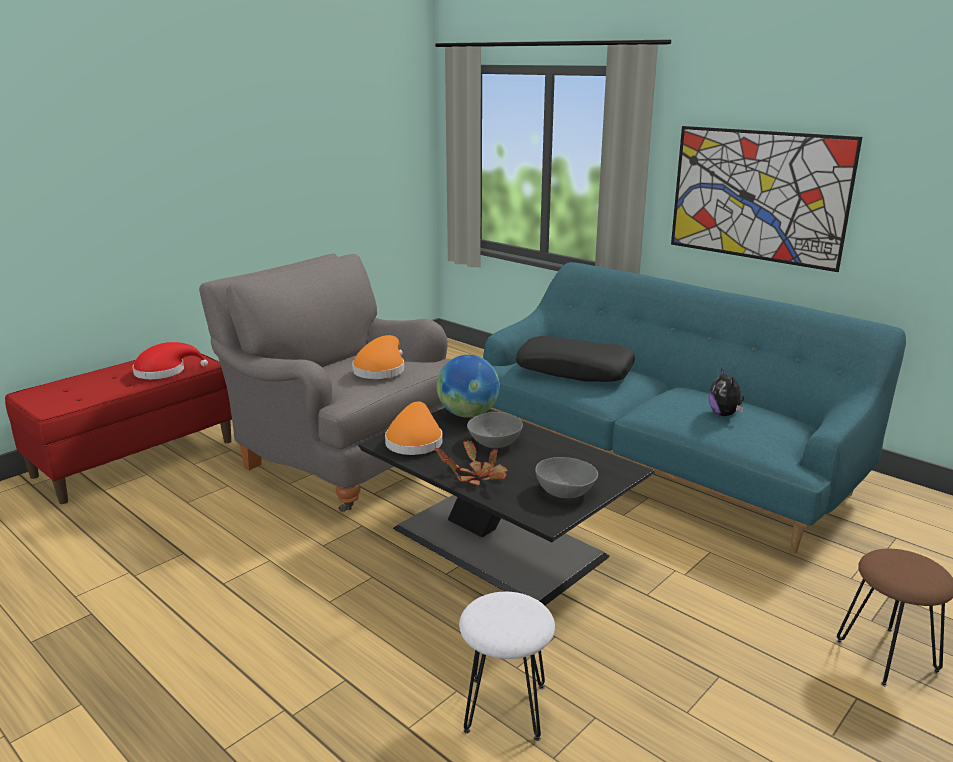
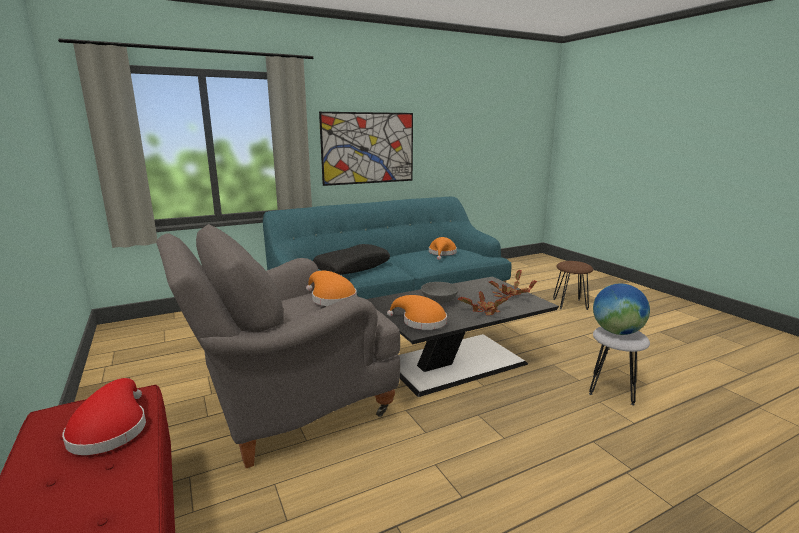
camera: 70 degrees left, 5 degrees down
(467, 414) = (390, 302): globe -> globe (617, 332)
(565, 491) = (509, 295): grey bowl -> potted plant
(724, 414) = (442, 253): plush toy -> orange hat

